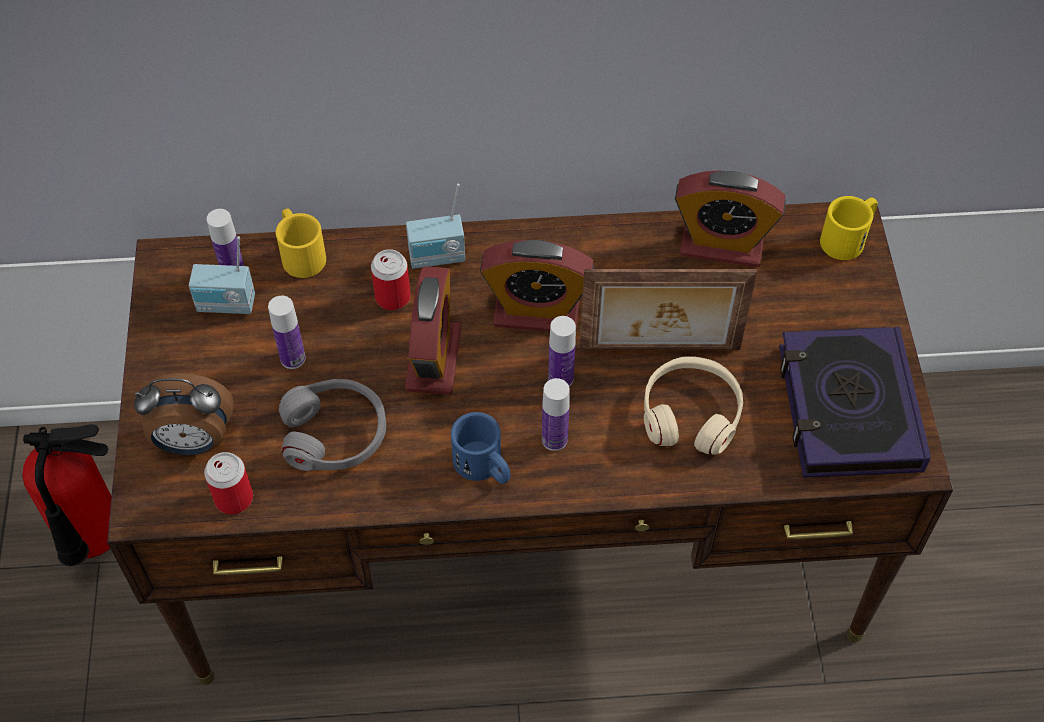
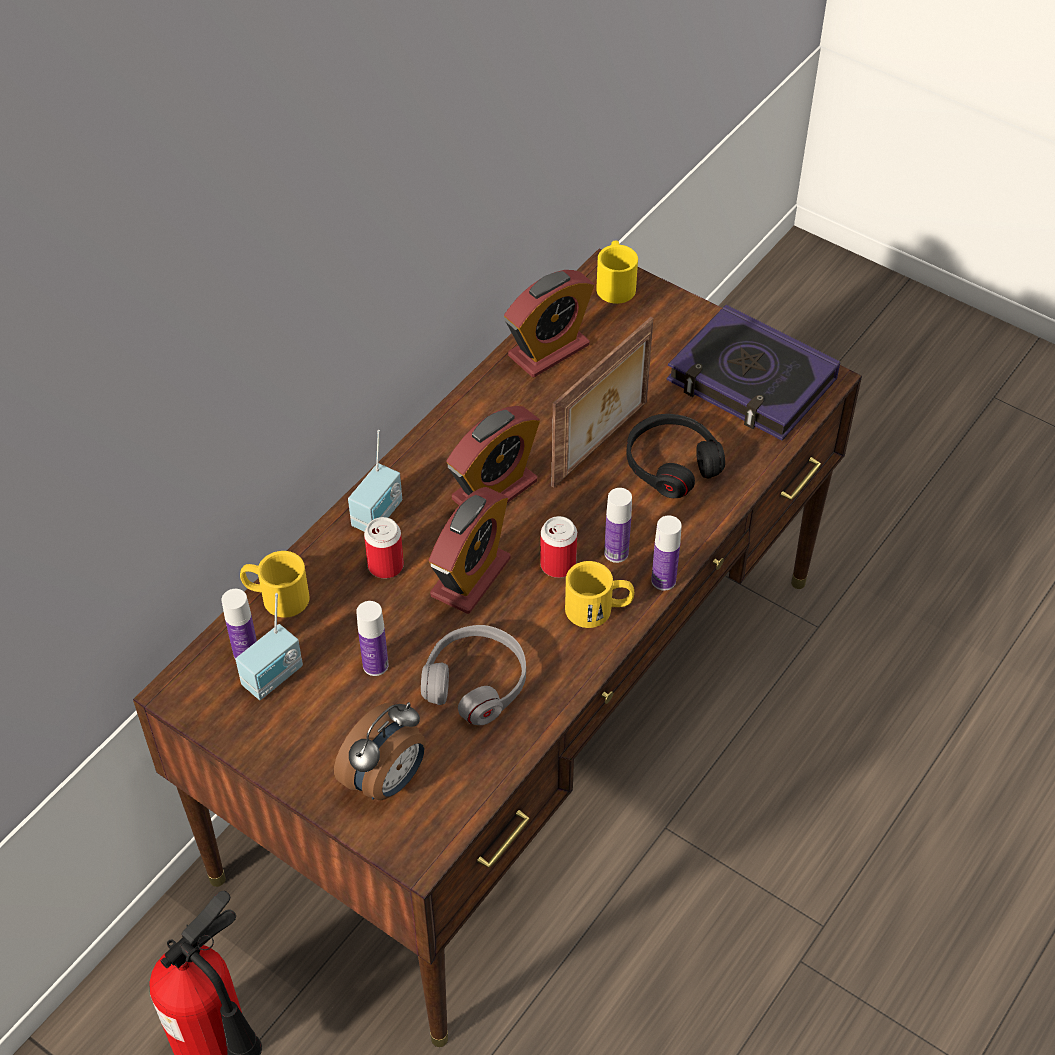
camera: 50 degrees left, 5 degrees down
(234, 498) = (469, 784): can -> can (558, 565)
(433, 358) = (470, 577): alarm clock -> alarm clock turned 75 degrees clockwise
(484, 467) = (598, 609): blue mug -> yellow mug
(560, 378) = (567, 514): bottle -> bottle (663, 580)
(691, 413) = (671, 463): beige headphones -> black headphones

